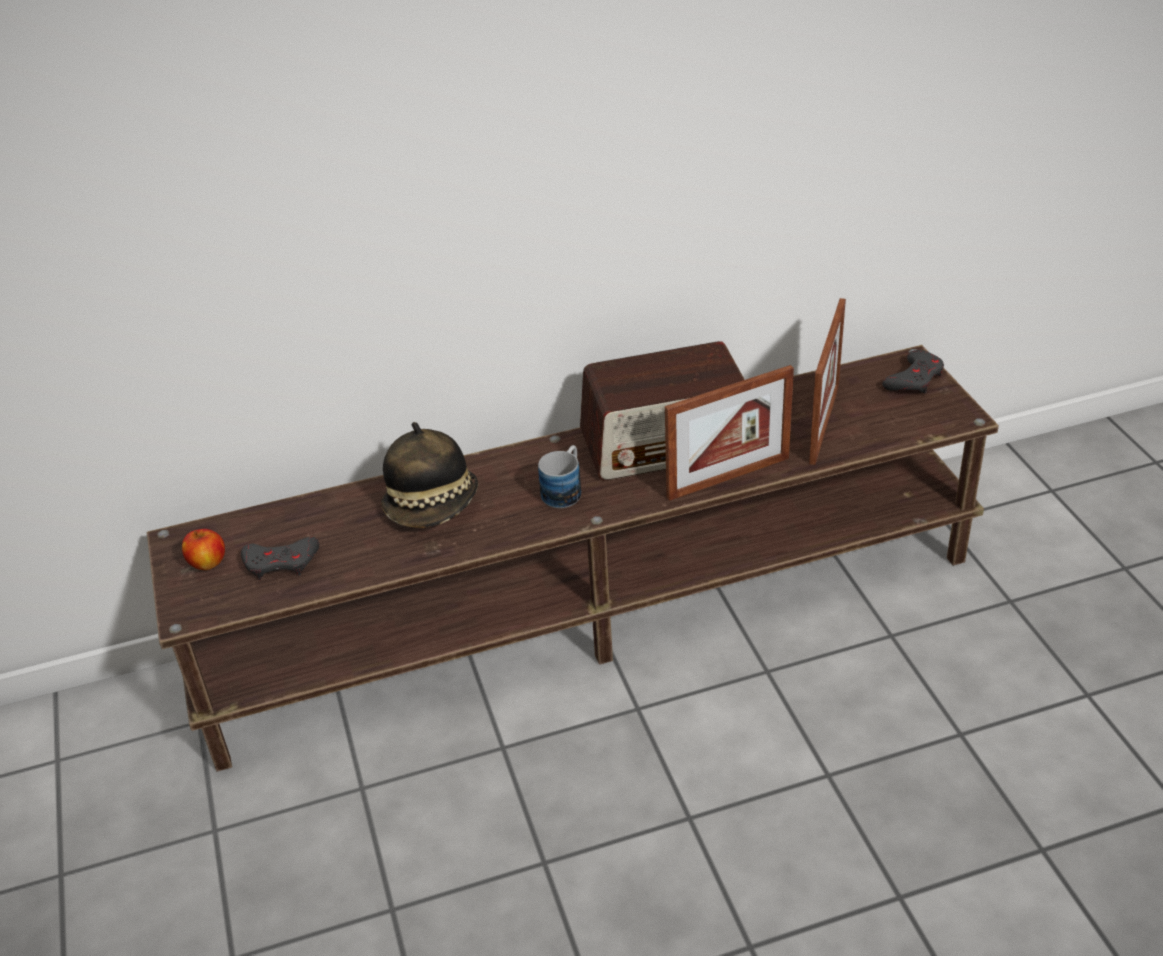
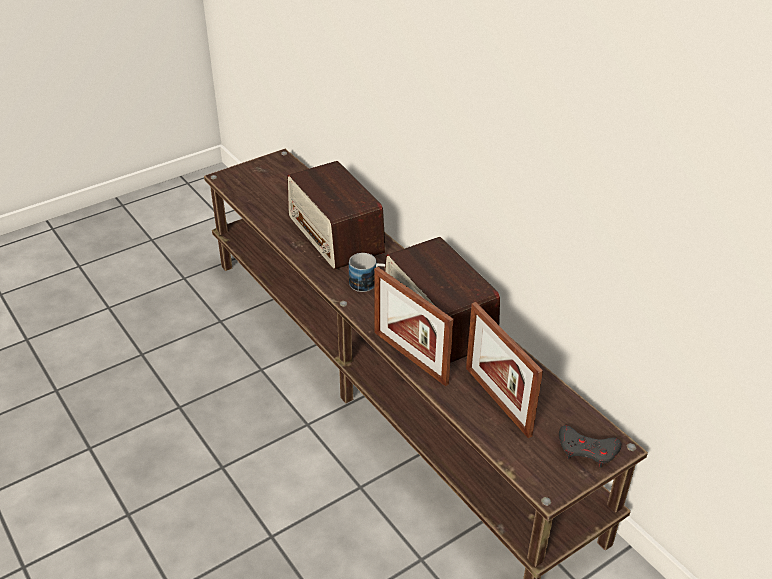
camera: 70 degrees right, 0 degrees up
(208, 563) = (264, 173): apple -> none
(281, 562) = (271, 195): grey game controller -> none
(433, 506) = (335, 235): hat -> radio
(824, 424) = (497, 401): picture frame -> picture frame turned 60 degrees clockwise

